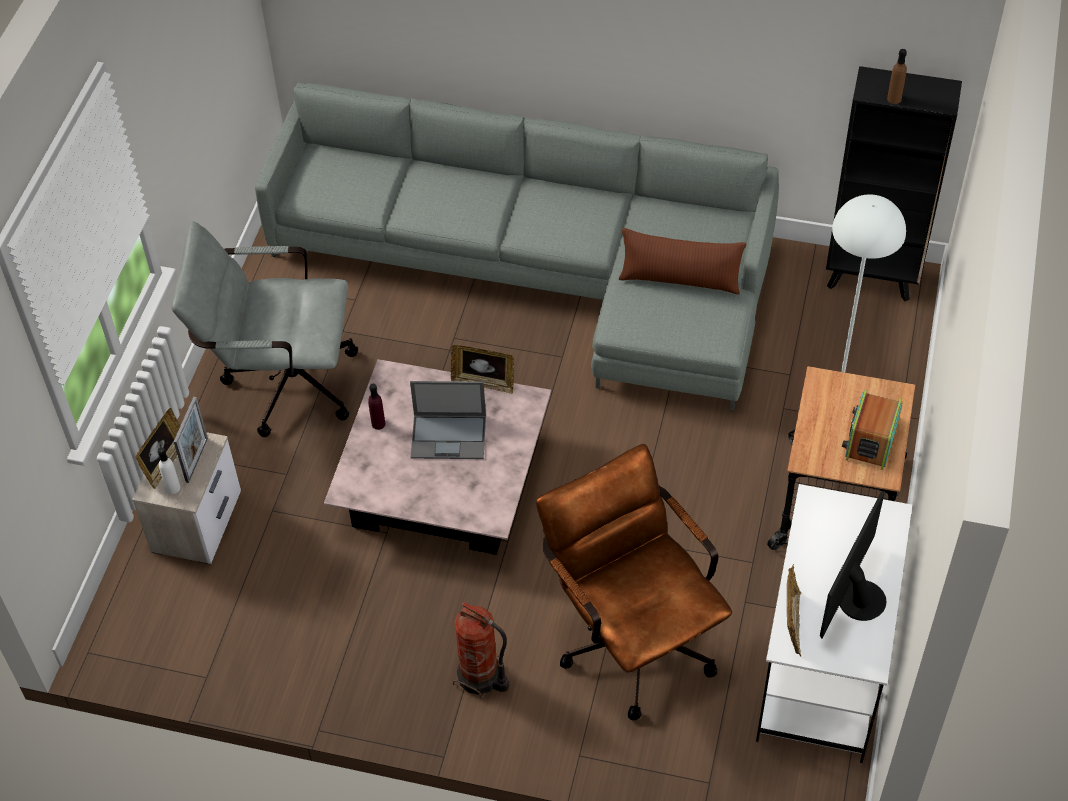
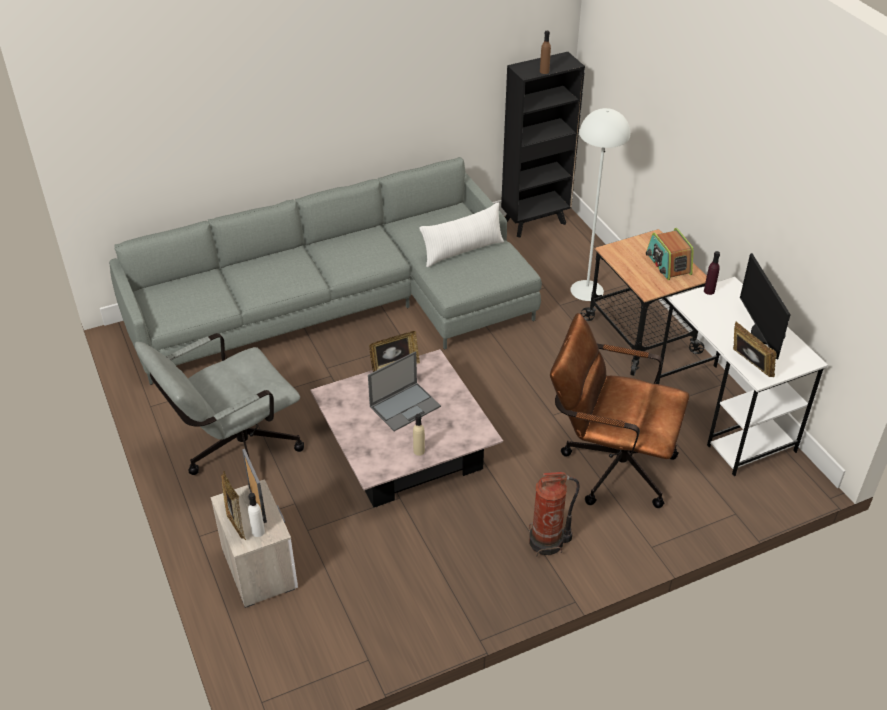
camera: 40 degrees left, 10 degrees down
(378, 424) = (351, 424): purple bottle -> purple bottle (709, 291)
(413, 496) = (419, 451): none -> beige bottle
(680, 280) = (462, 251): brown pillow -> white pillow

